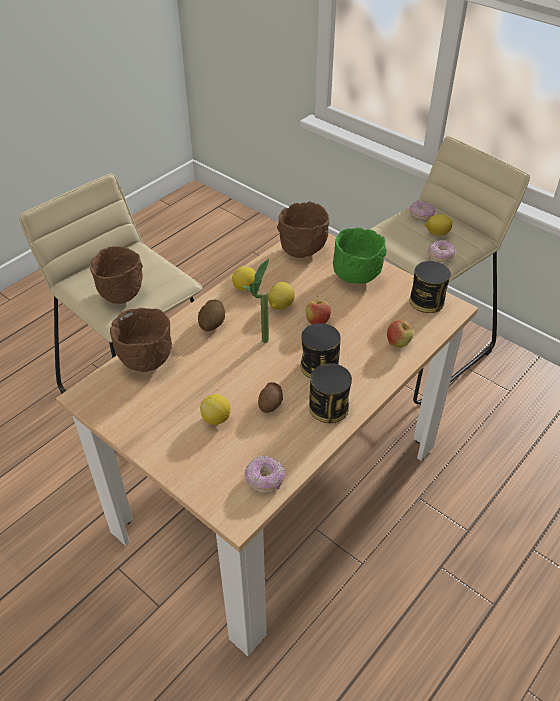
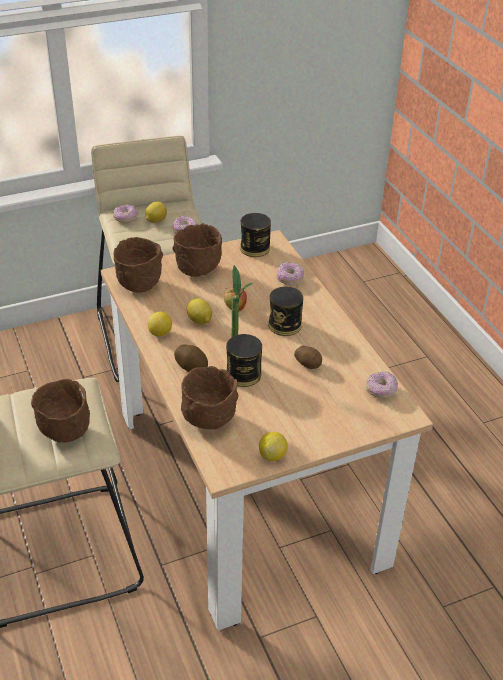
camera: 65 degrees left, 5 degrees down
(216, 419) = (304, 397): lemon -> lemon (272, 455)
(328, 407) = (330, 335): can -> can (243, 374)
(355, 278) = (199, 271): green bowl -> brown bowl
(398, 344) = (289, 279): apple -> donut

